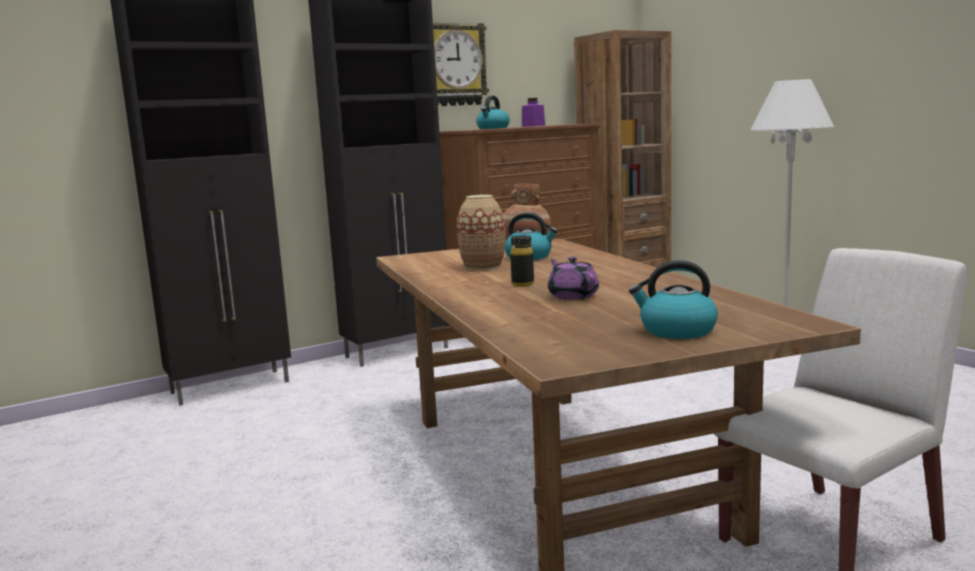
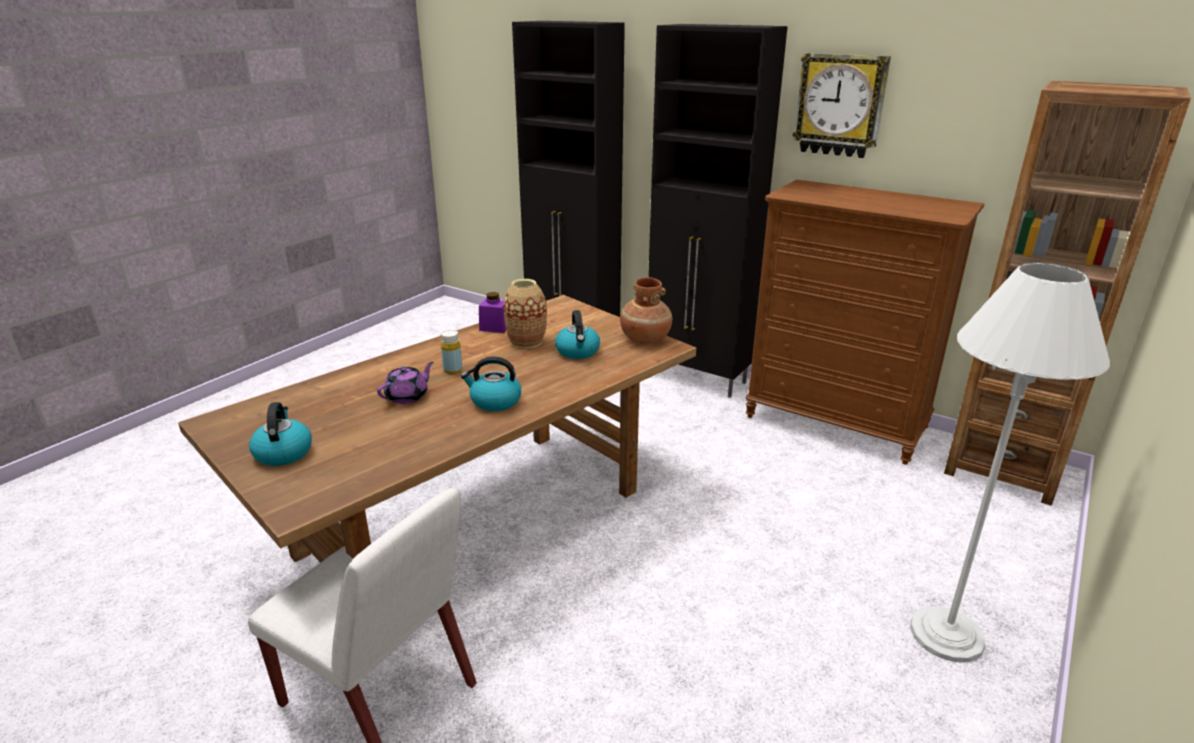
camera: 65 degrees right, 15 degrees up
(493, 128) = (835, 194): kettle -> kettle (494, 401)
(522, 284) = (453, 370): black bottle -> yellow bottle
(533, 126) = (913, 200): purple jar -> purple jar (494, 328)

